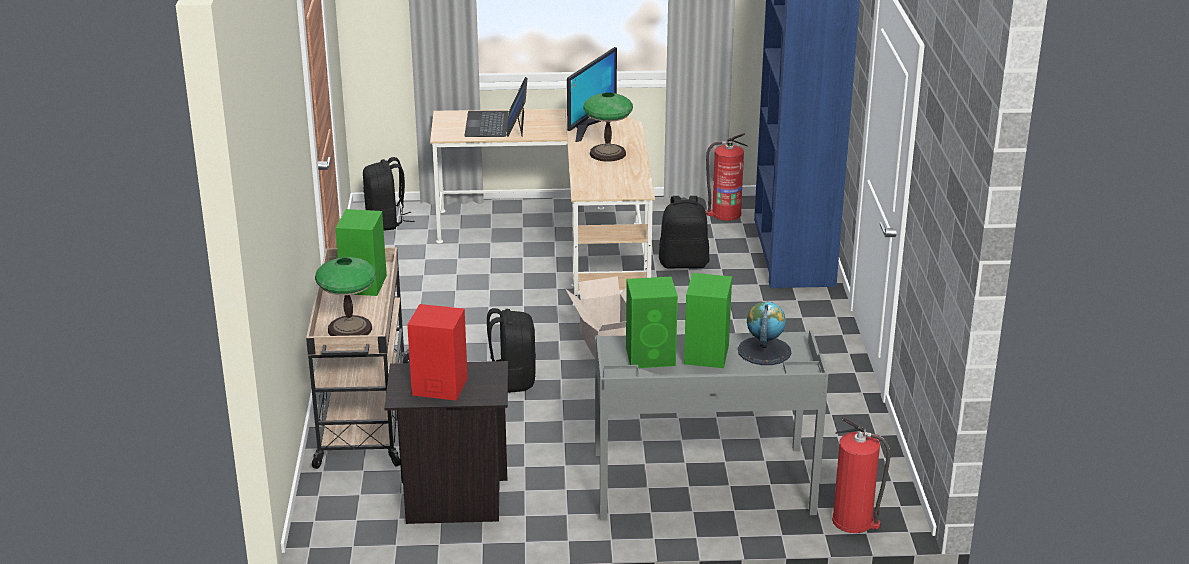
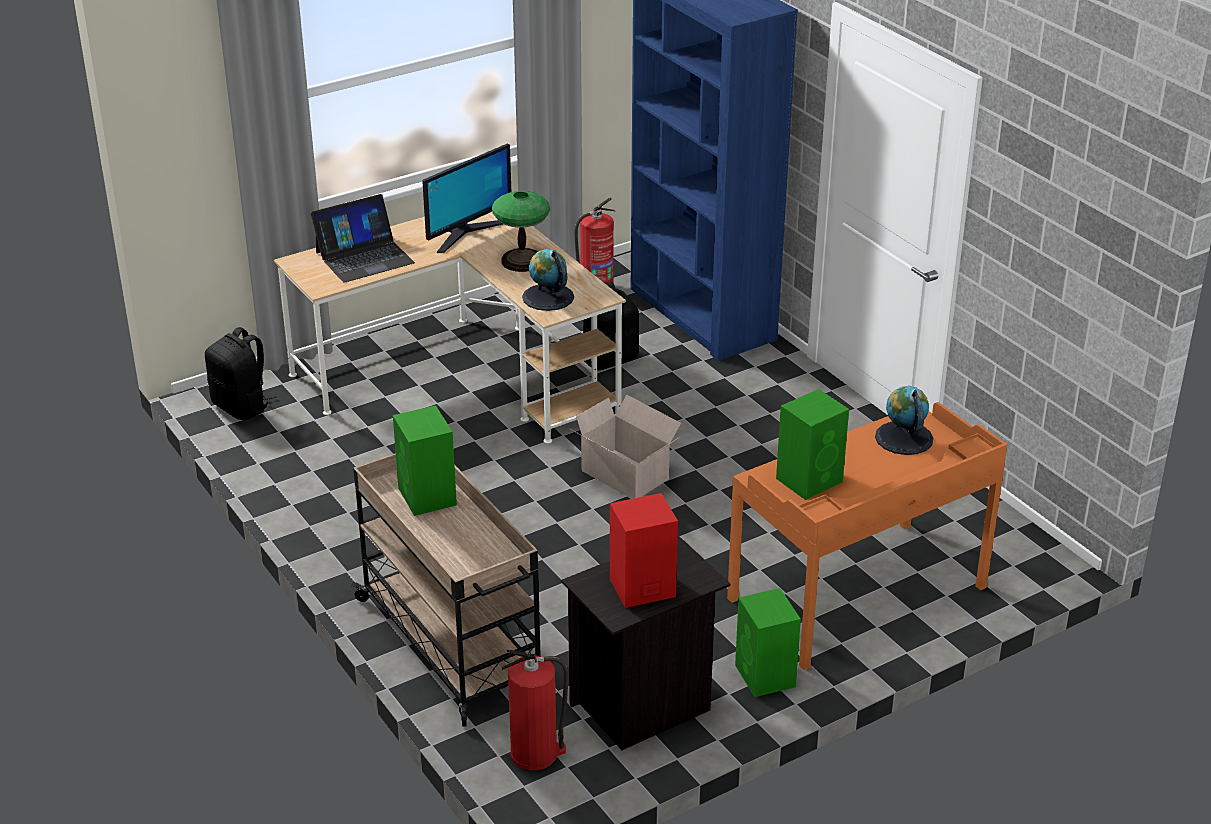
camera: 30 degrees left, 5 degrees up
(349, 329) = (471, 555): table lamp -> none
(496, 124) = (364, 257): laptop -> laptop turned 90 degrees counterclockwise
(511, 380) = (567, 549): black backpack -> none
(588, 126) = (466, 233): monitor -> monitor turned 45 degrees clockwise
(597, 181) = (548, 297): none -> globe
(703, 483) = (858, 594): grey desk -> orange desk
(706, 355) = (858, 461): green speaker -> green speaker (765, 677)
(853, 521) = (1022, 582): fire extinguisher -> fire extinguisher (535, 753)

